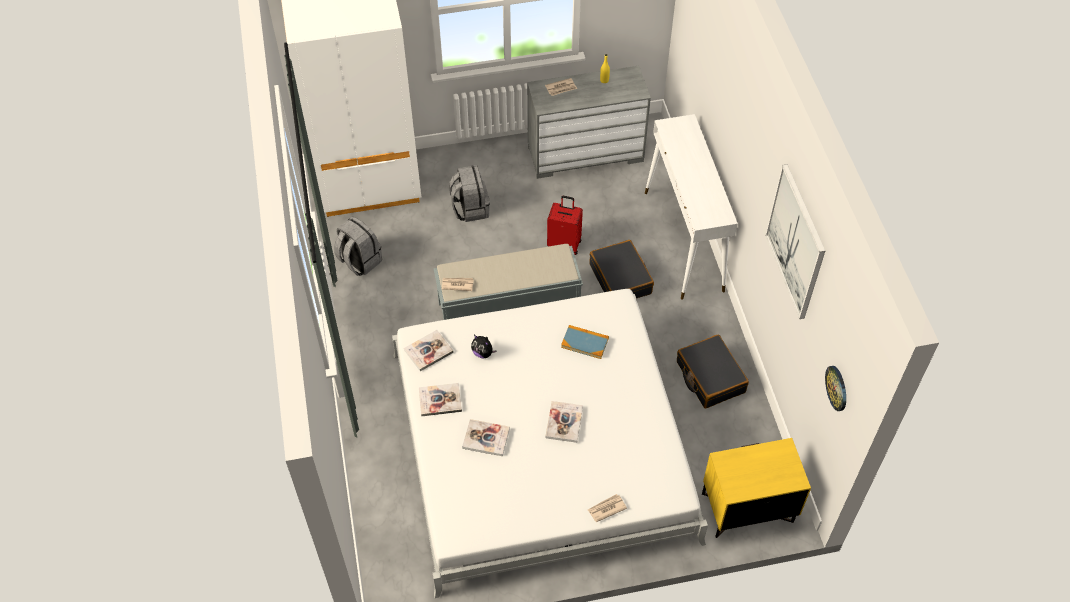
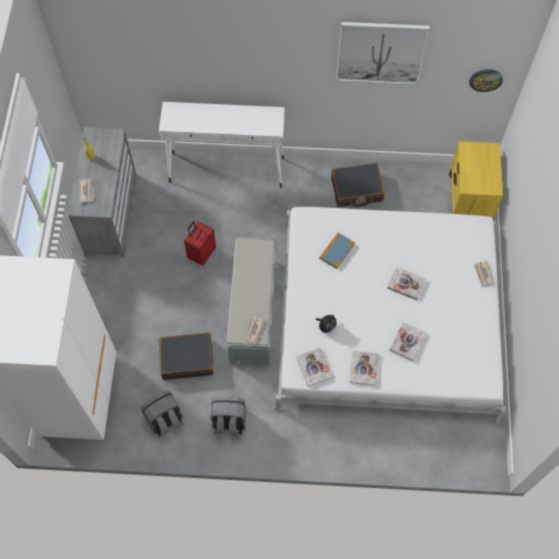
camera: 75 degrees left, 10 degrees up
(470, 208) = (137, 316): grey backpack -> grey backpack (229, 422)
(620, 279) = (249, 223): black suitcase -> black suitcase (187, 359)

